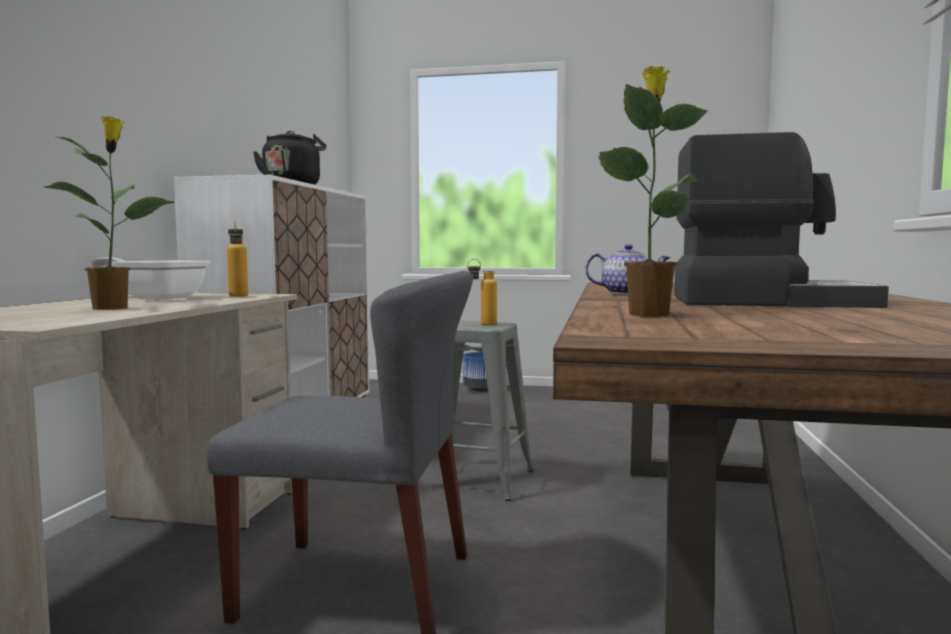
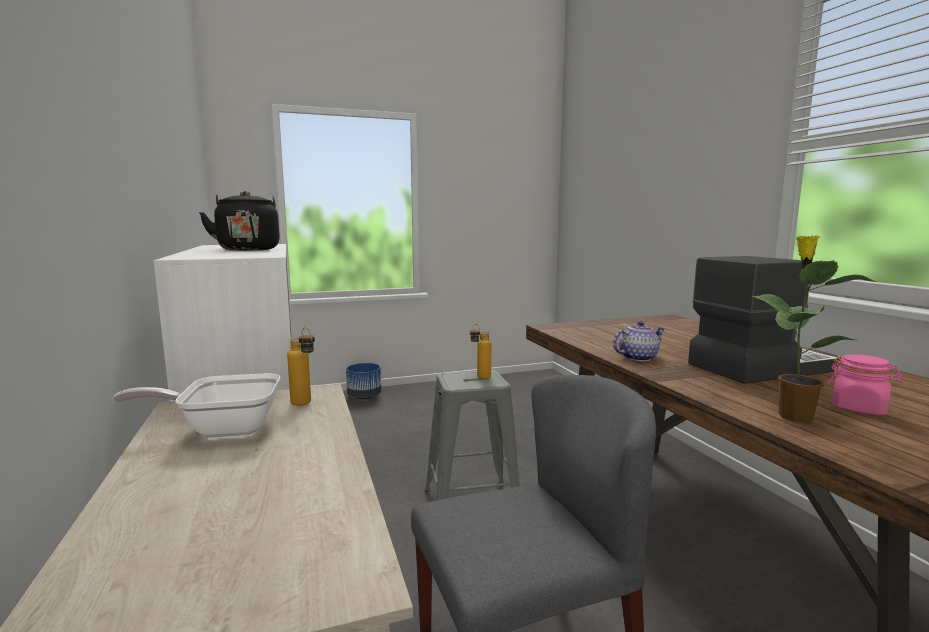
camera: 30 degrees left, 5 degrees up
(112, 308) = (270, 482): potted plant -> none
(771, 317) = (859, 408): none -> pink jar

